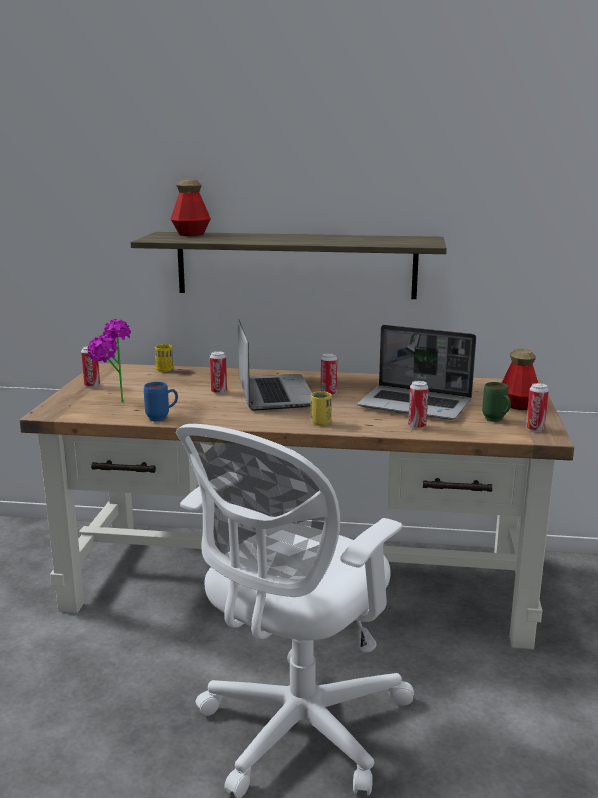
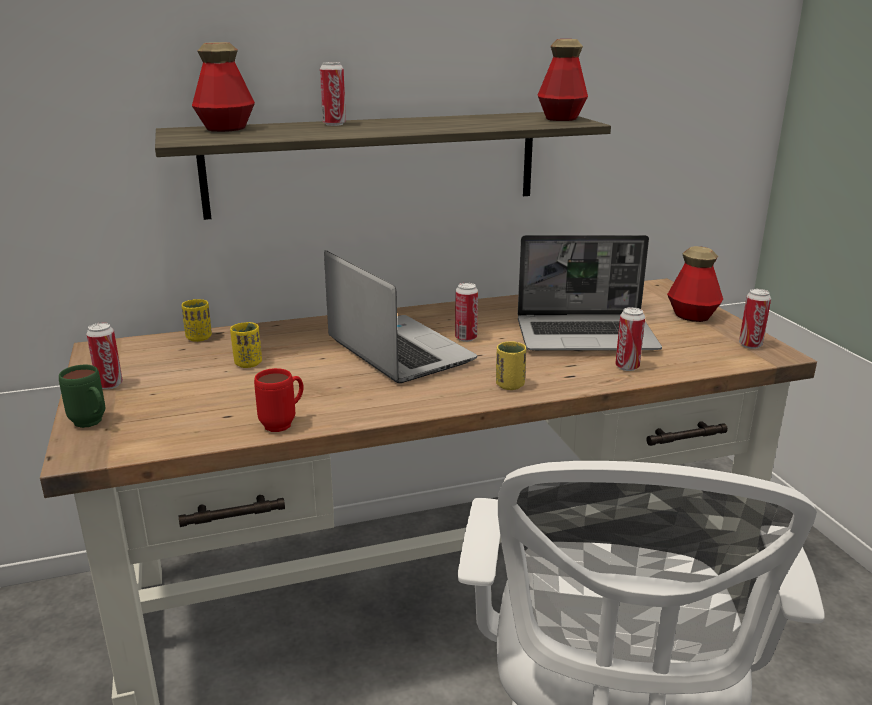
camera: 25 degrees left, 5 degrees up
(111, 404) = (176, 413): potted plant -> none
(162, 418) = (284, 423): blue mug -> red mug
(177, 387) = (248, 363): none -> yellow cup
(219, 392) = (318, 361): can -> can (334, 124)
(423, 241) = (561, 118): none -> bottle
(496, 420) = (698, 341): green mug -> green mug (92, 424)

